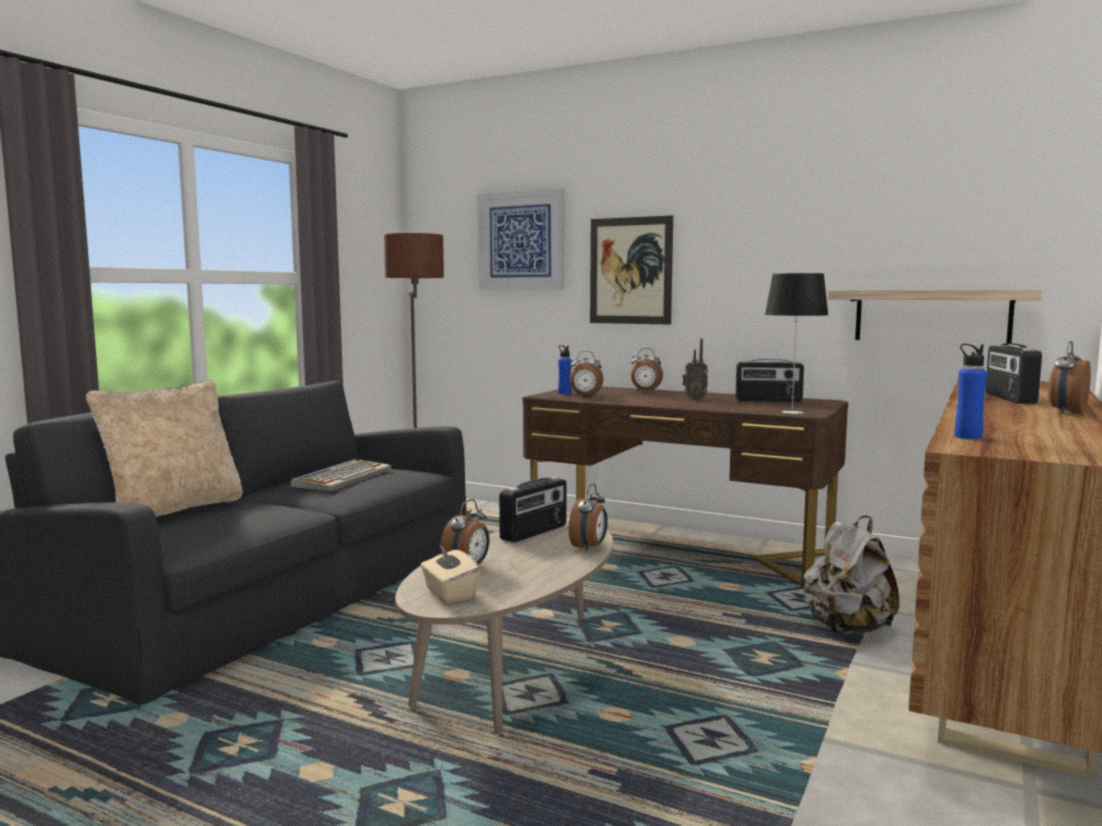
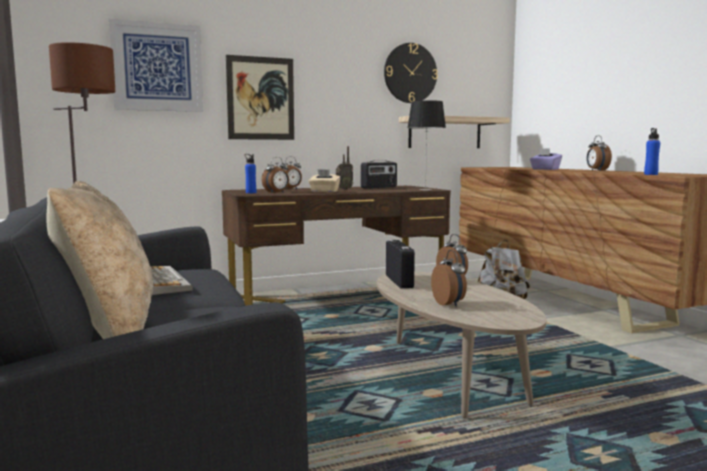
camera: 50 degrees left, 0 degrees up
(449, 593) = (497, 316): beige tissue box -> beige tissue box (324, 192)
(863, 218) = (410, 73): none -> wall clock
(1008, 398) = (545, 169): radio -> purple tissue box

